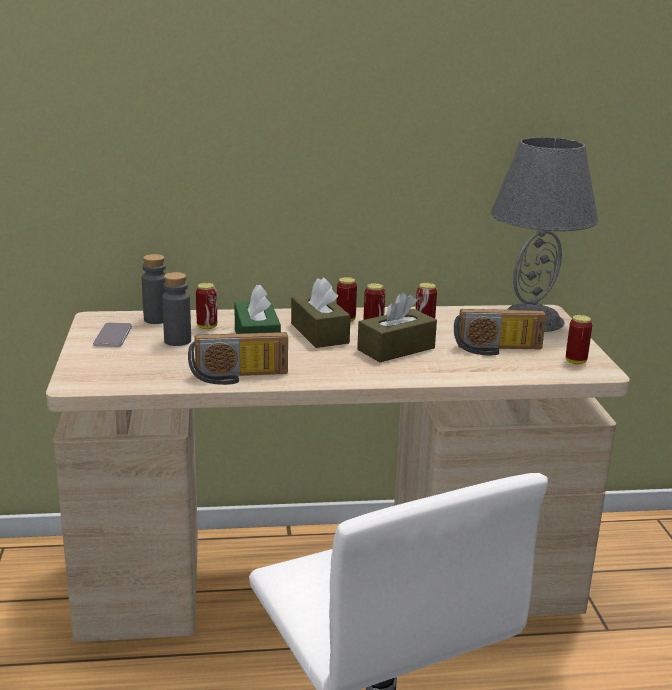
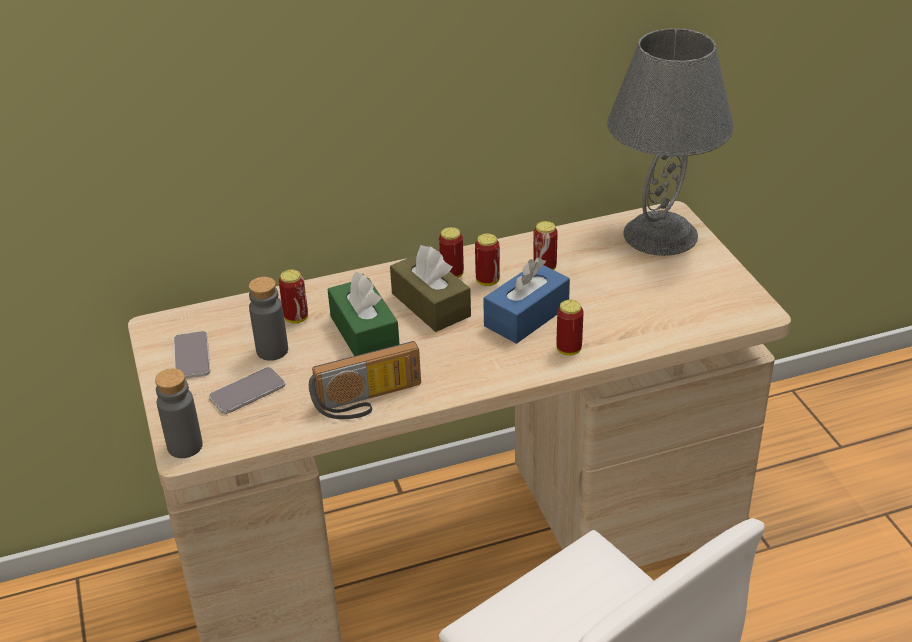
camera: 10 degrees left, 15 degrees up
(144, 359) = (247, 391): none -> phone
(156, 319) = (230, 316): grey bottle -> grey bottle (185, 446)
(396, 349) = (526, 316): brown tissue box -> blue tissue box
(497, 350) = (638, 296): radio -> none
(575, 361) = (727, 300): can -> can (569, 350)

